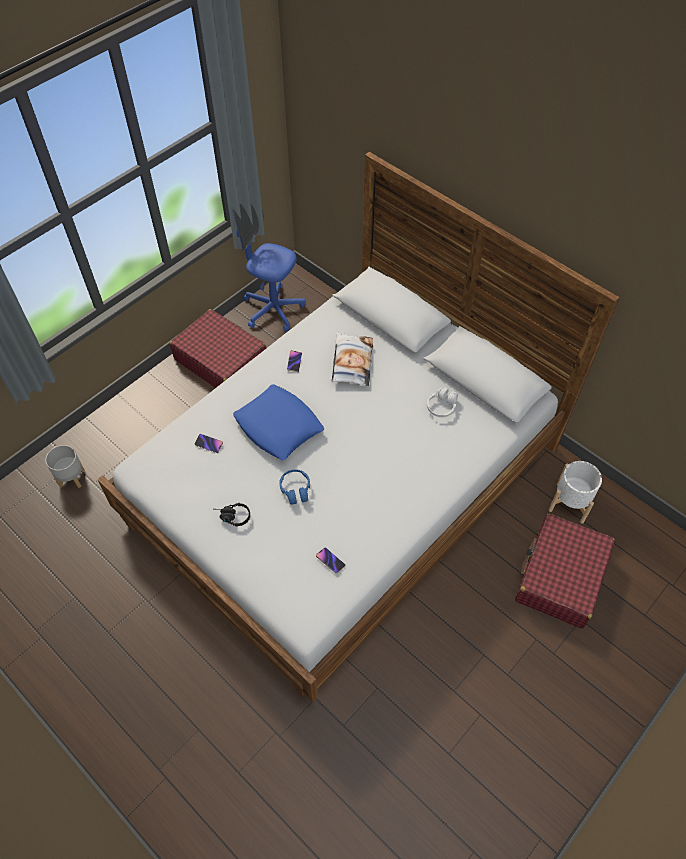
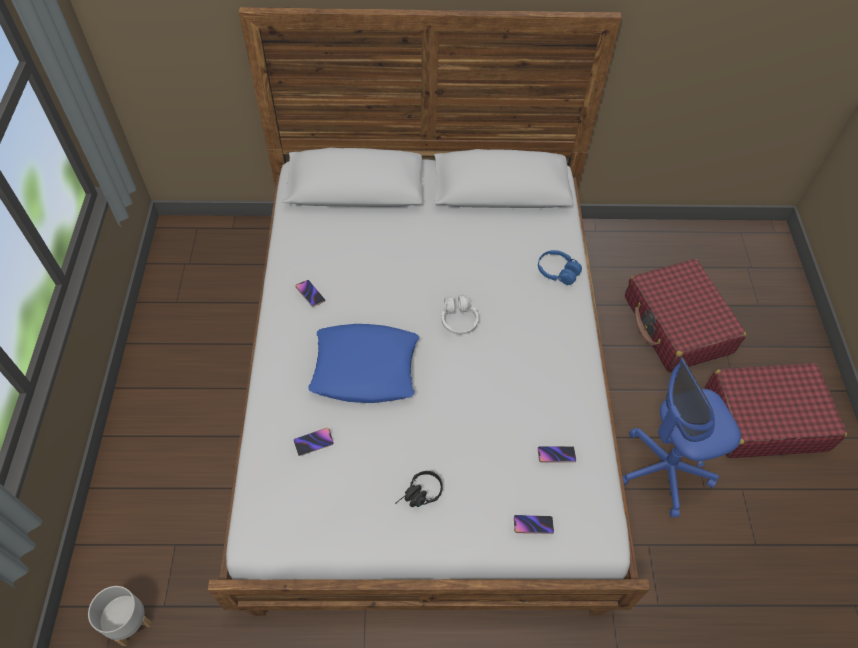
camera: 45 degrees left, 0 degrees up
(220, 360) = (177, 364): red suitcase -> red suitcase (764, 418)
(273, 309) = (183, 275): blue office chair -> blue office chair (663, 470)
(273, 585) = (533, 525): none -> phone
(295, 489) = (450, 416): blue headphones -> blue headphones (557, 272)
(351, 362) = (367, 255): pillow -> none
(442, 406) = (492, 237): white headphones -> white headphones (458, 320)
(570, 502) = (621, 259): white planter -> none

